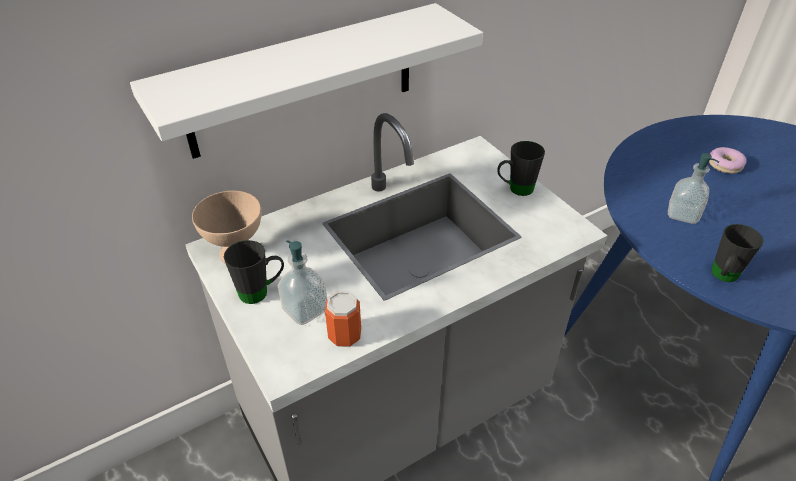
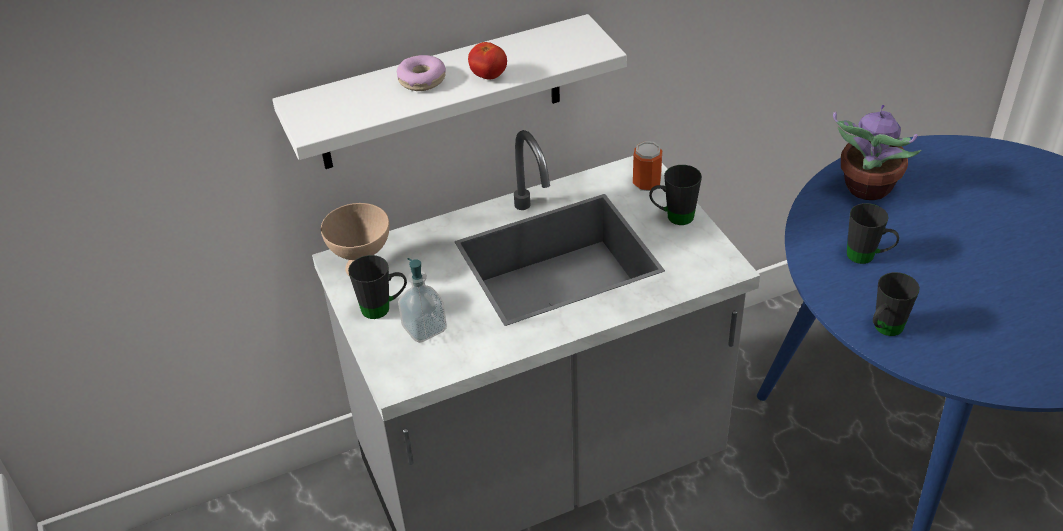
camera: 10 degrees right, 0 degrees up
(345, 335) = (460, 356): can -> can (646, 183)
(354, 53) = (488, 76): none -> tomato
(660, 158) = (866, 189): none -> potted plant
(682, 214) = (867, 257): soap dispenser -> black mug
(725, 165) = (944, 201): donut -> donut (422, 80)

